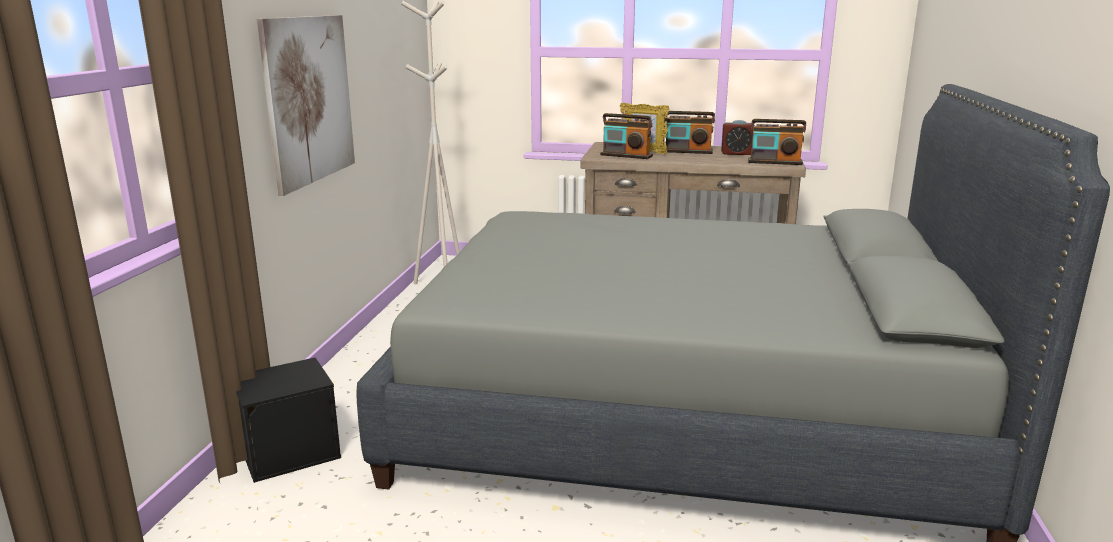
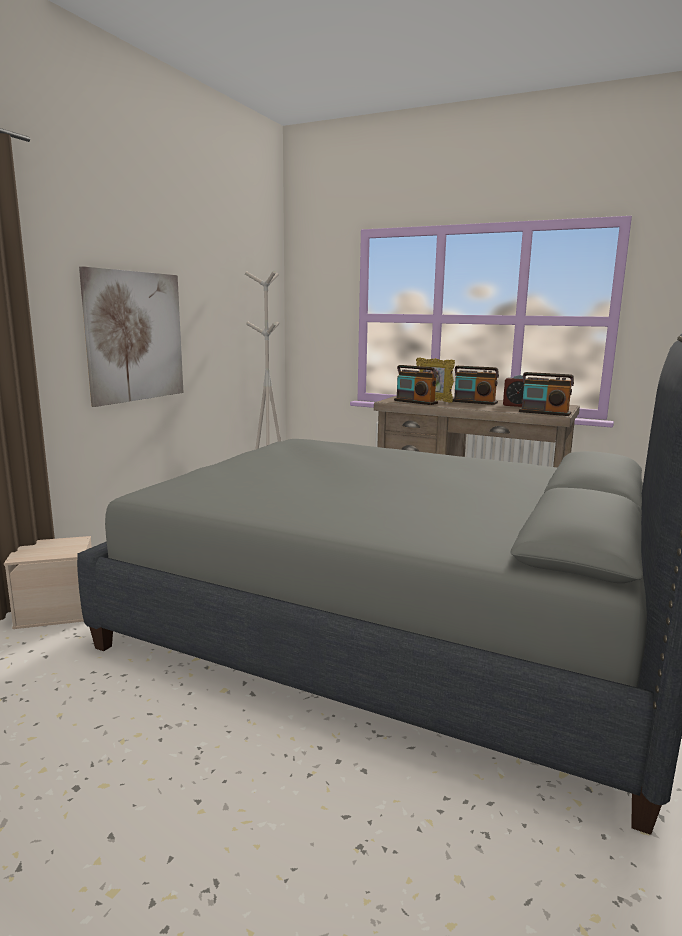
camera: 15 degrees right, 5 degrees down
(291, 452) = (58, 610): black storage box -> beige storage box

